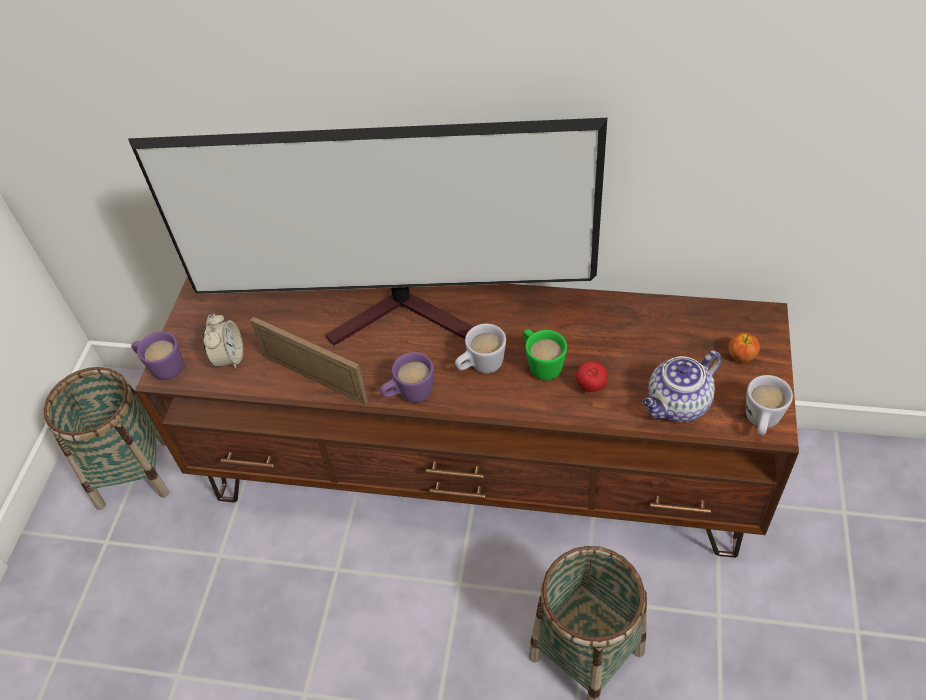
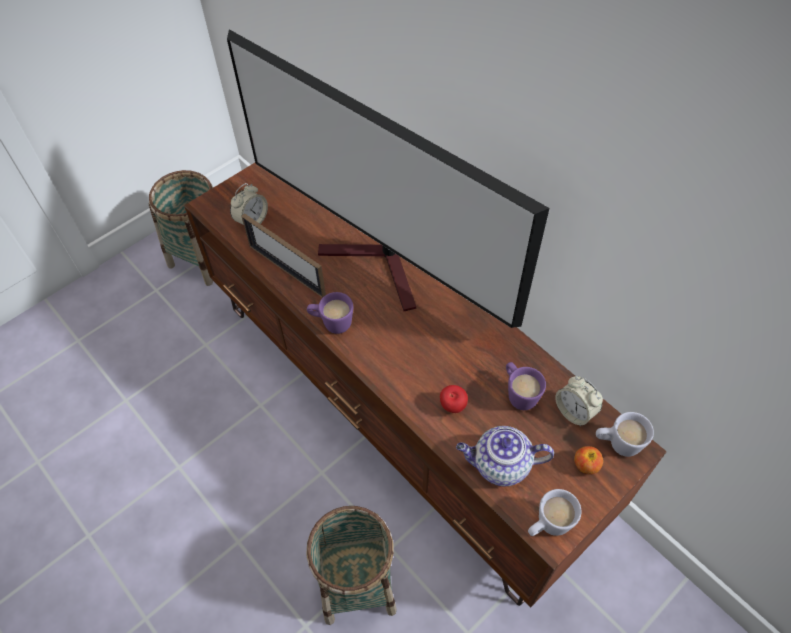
camera: 35 degrees right, 5 degrees up
(162, 367) = (211, 201): purple mug -> purple mug (518, 393)
(314, 378) = (287, 270): picture frame -> picture frame turned 150 degrees clockwise
(480, 366) = (394, 336): white mug -> white mug (617, 444)
(541, 364) = (435, 364): green mug -> none
(691, 322) = (574, 411): none -> alarm clock

